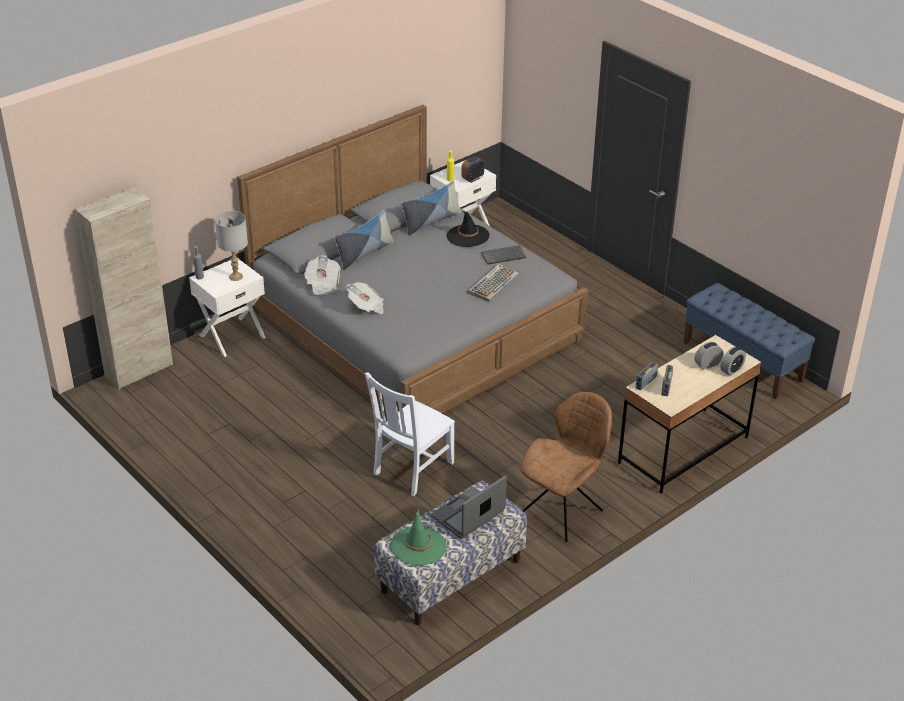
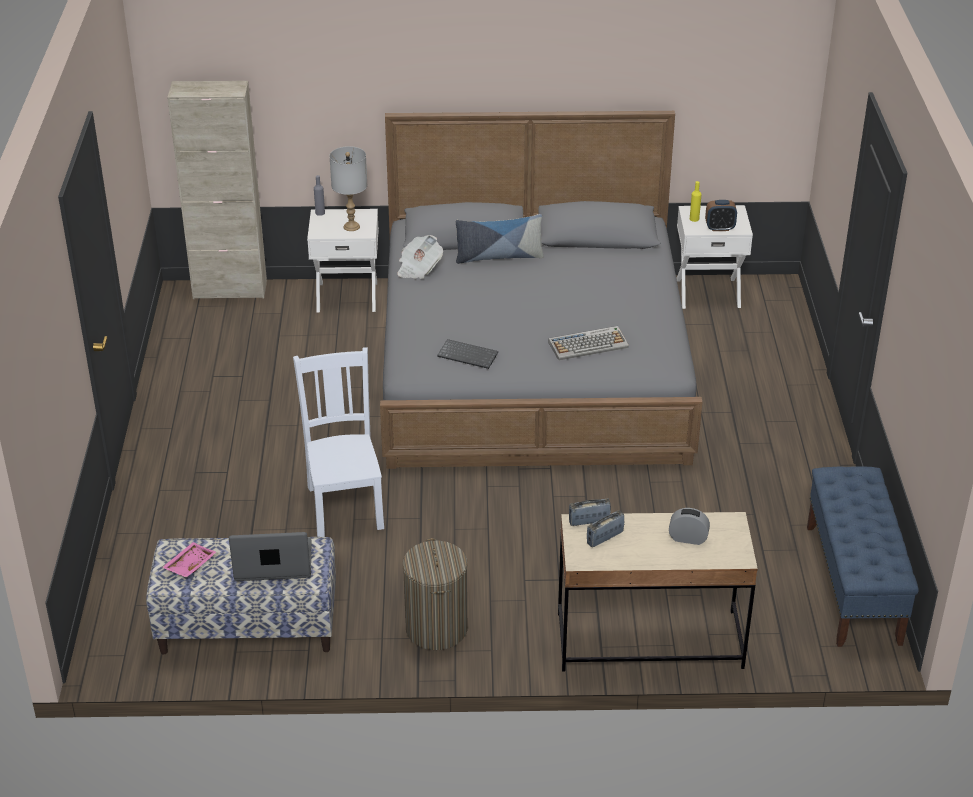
camera: 40 degrees right, 0 degrees up
(366, 307) = (429, 309): newspaper -> none
(411, 469) = (345, 505): white chair -> white chair turned 90 degrees clockwise
(418, 546) = (189, 565): green hat -> pink tray
(431, 221) = (611, 253): pillow -> none
(467, 236) = (629, 284): black hat -> none
(503, 255) = (640, 321): keyboard -> keyboard (468, 355)
(563, 511) = (436, 629): brown chair -> laundry basket
(731, 370) = (708, 558): alarm clock -> none

